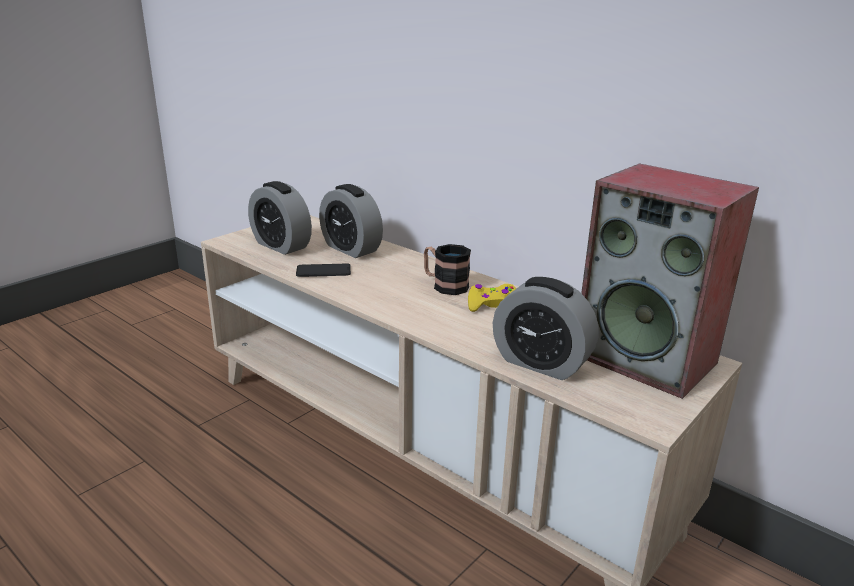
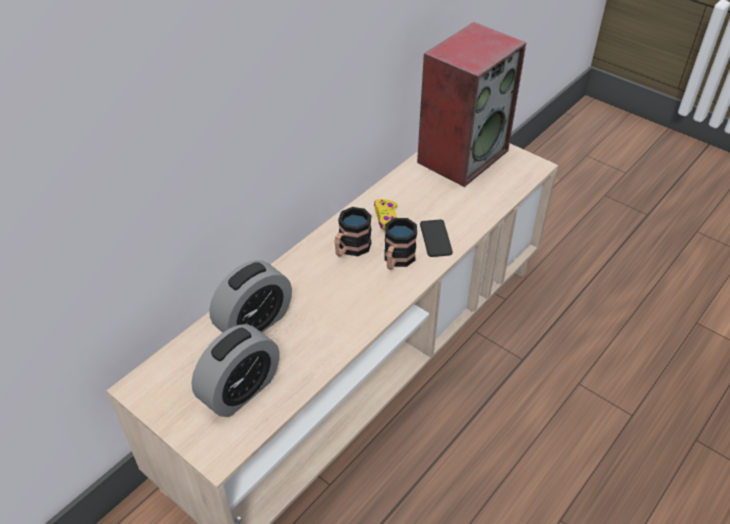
camera: 90 degrees left, 20 degrees up
(323, 271) = (319, 340): phone -> phone (435, 238)
(427, 307) = (397, 260): none -> mug
(541, 363) = (479, 203): alarm clock -> none

